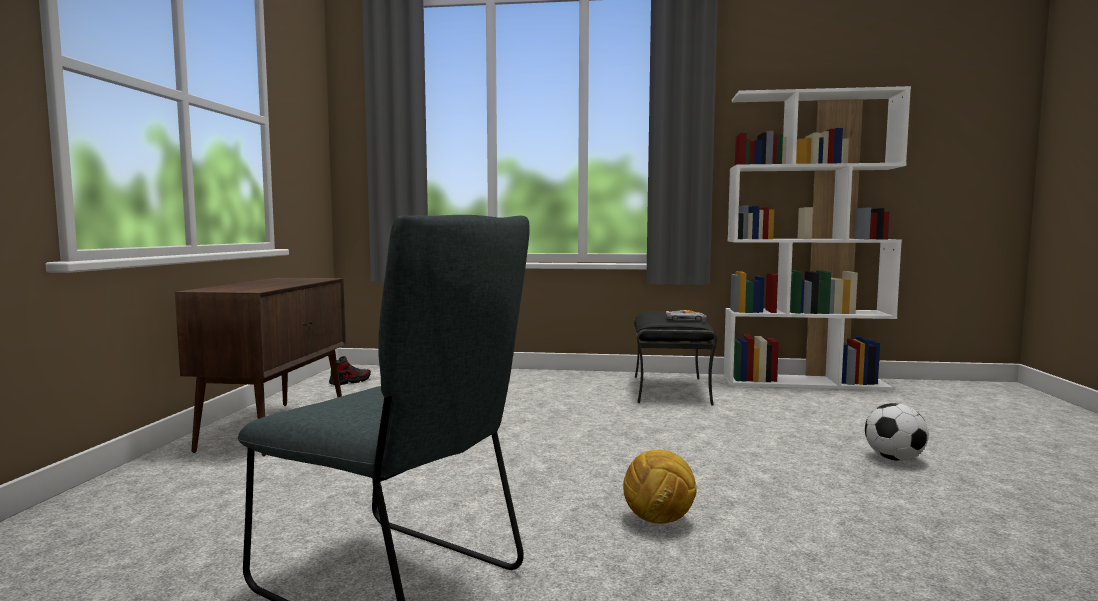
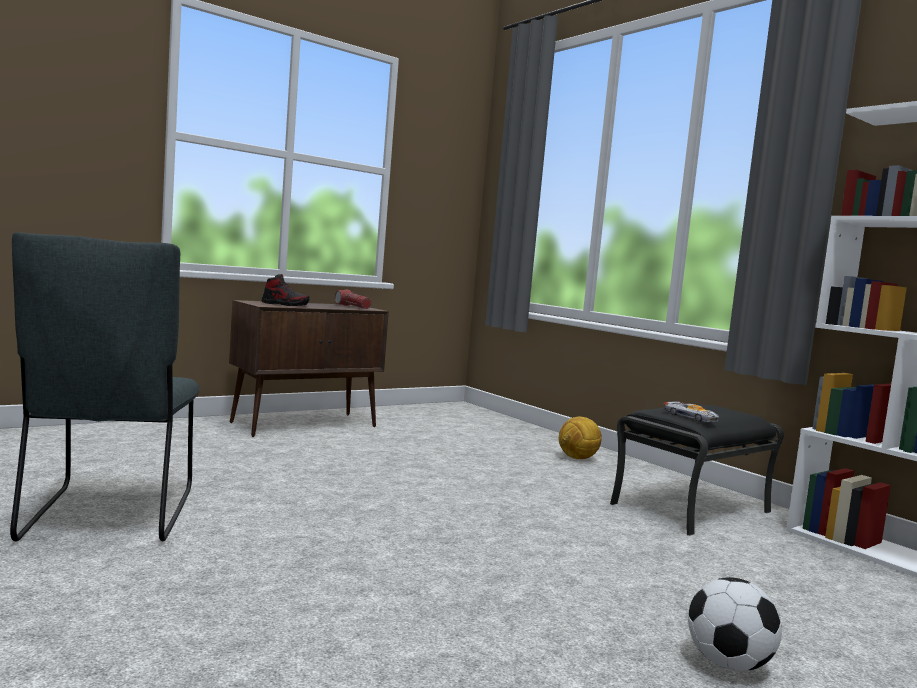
camera: 45 degrees right, 0 degrees up
(299, 279) = (353, 307): none -> flashlight
(350, 382) = (432, 414): shoe -> shoe (285, 304)
(659, 520) = (322, 570): football -> football (578, 458)

